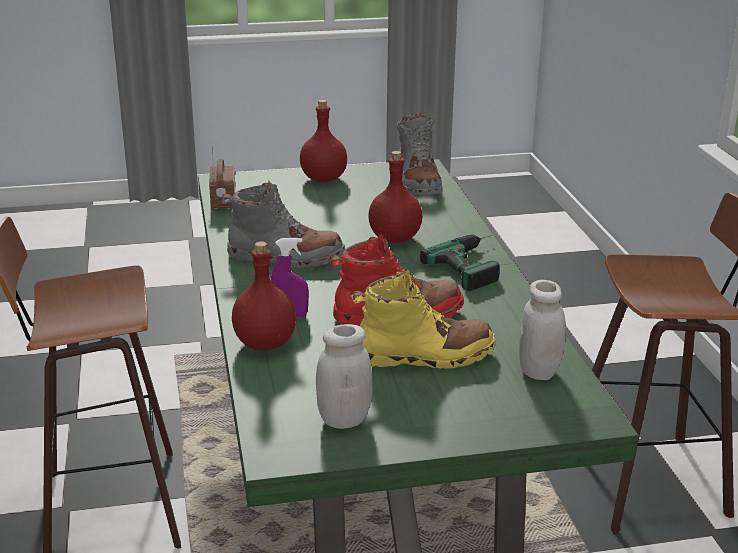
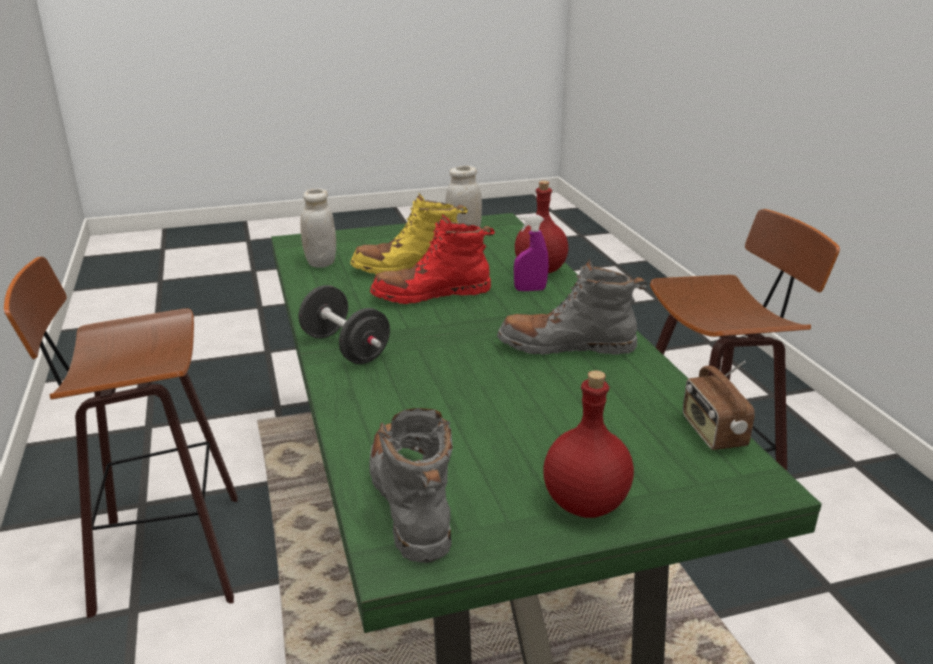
camera: 175 degrees right, 0 degrees up
(394, 238) = (443, 379): red bottle -> none
(476, 264) = (345, 348): power drill -> black dumbbell

